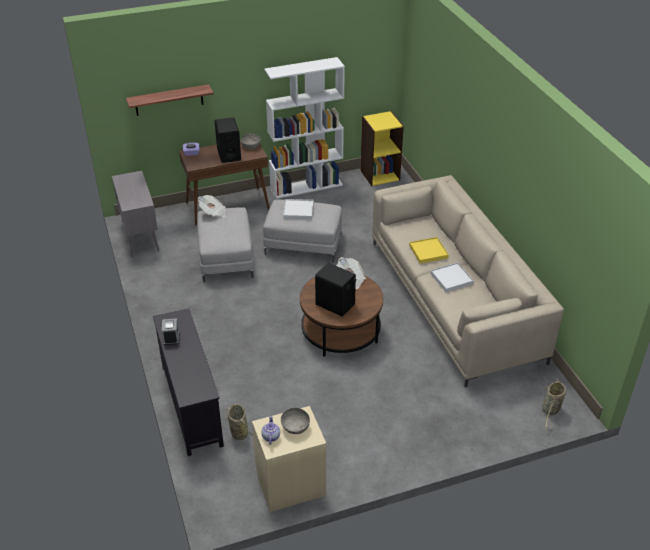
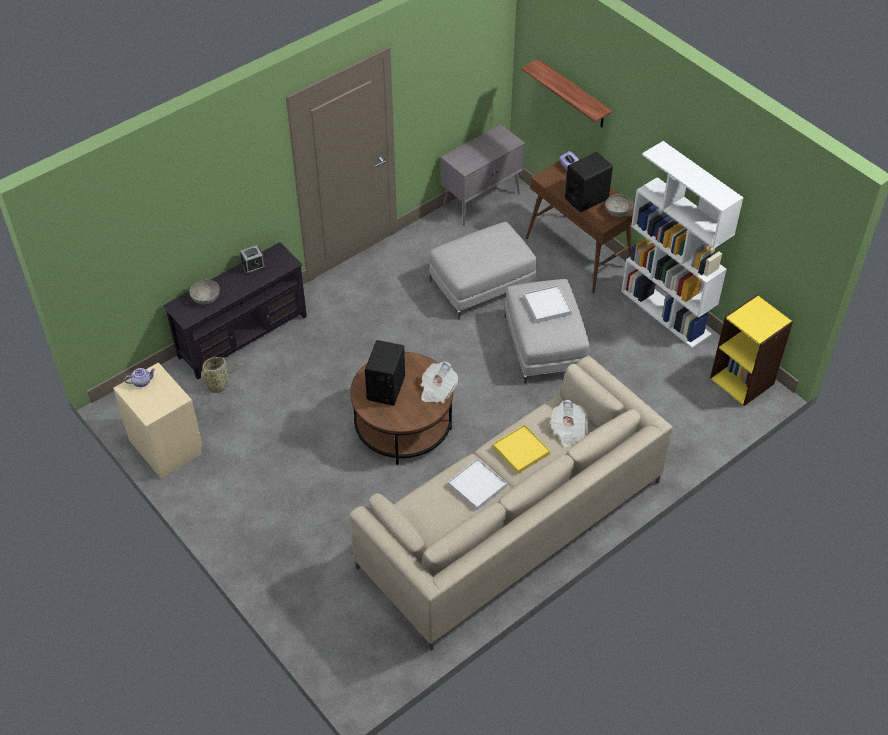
camera: 70 degrees right, 10 degrees up
(213, 212) = (502, 233): newspaper -> newspaper (568, 430)
(295, 427) = (159, 397): grey bowl -> grey bowl (206, 298)
(550, 411) = (348, 663): basket -> none

